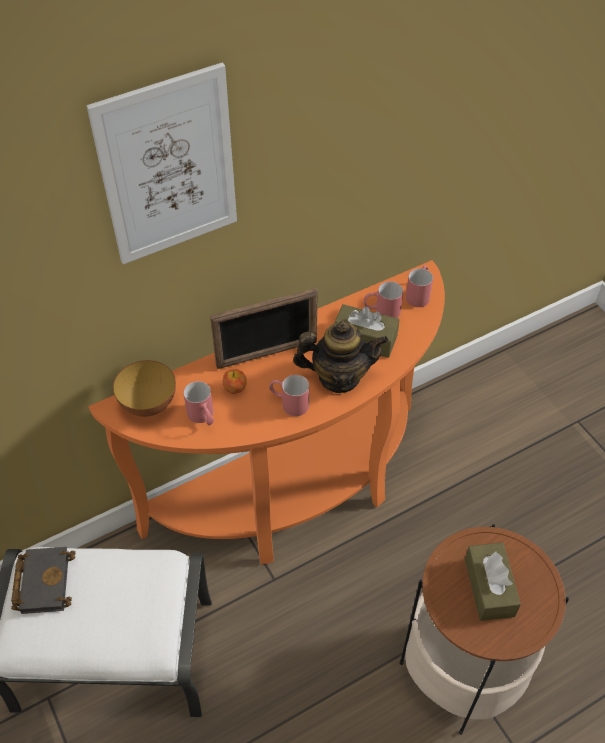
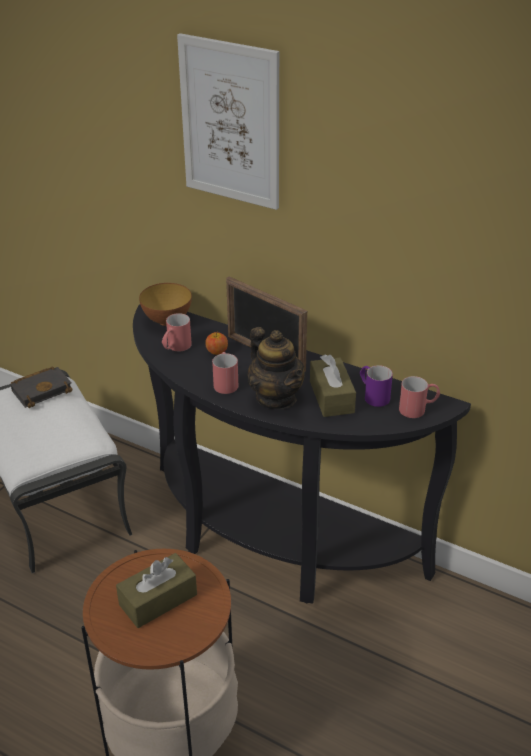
camera: 60 degrees right, 15 degrees down
(298, 495) = (270, 542): orange console table -> black console table
(381, 312) = (373, 395): red mug -> purple mug

